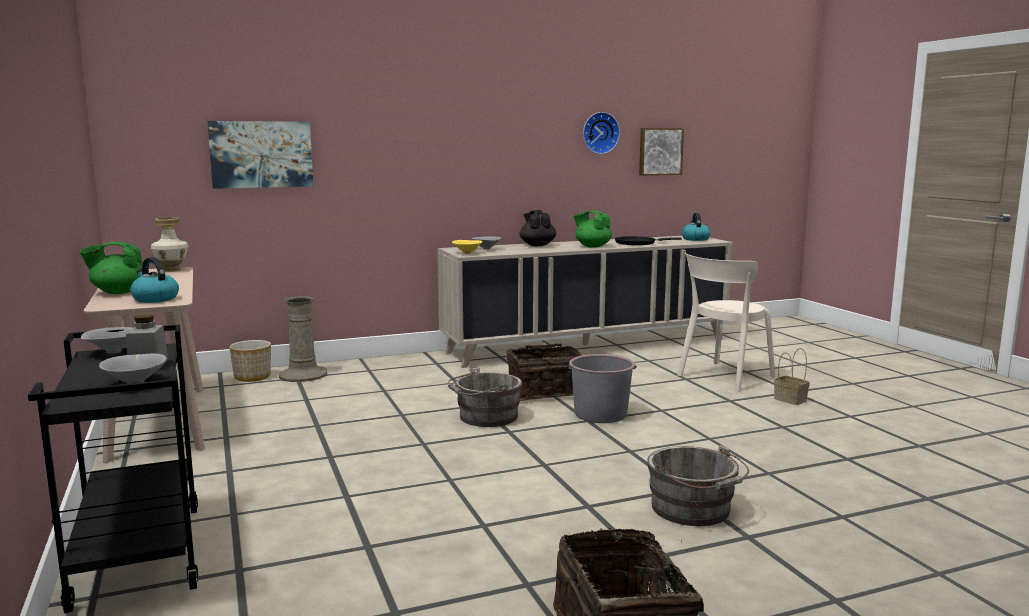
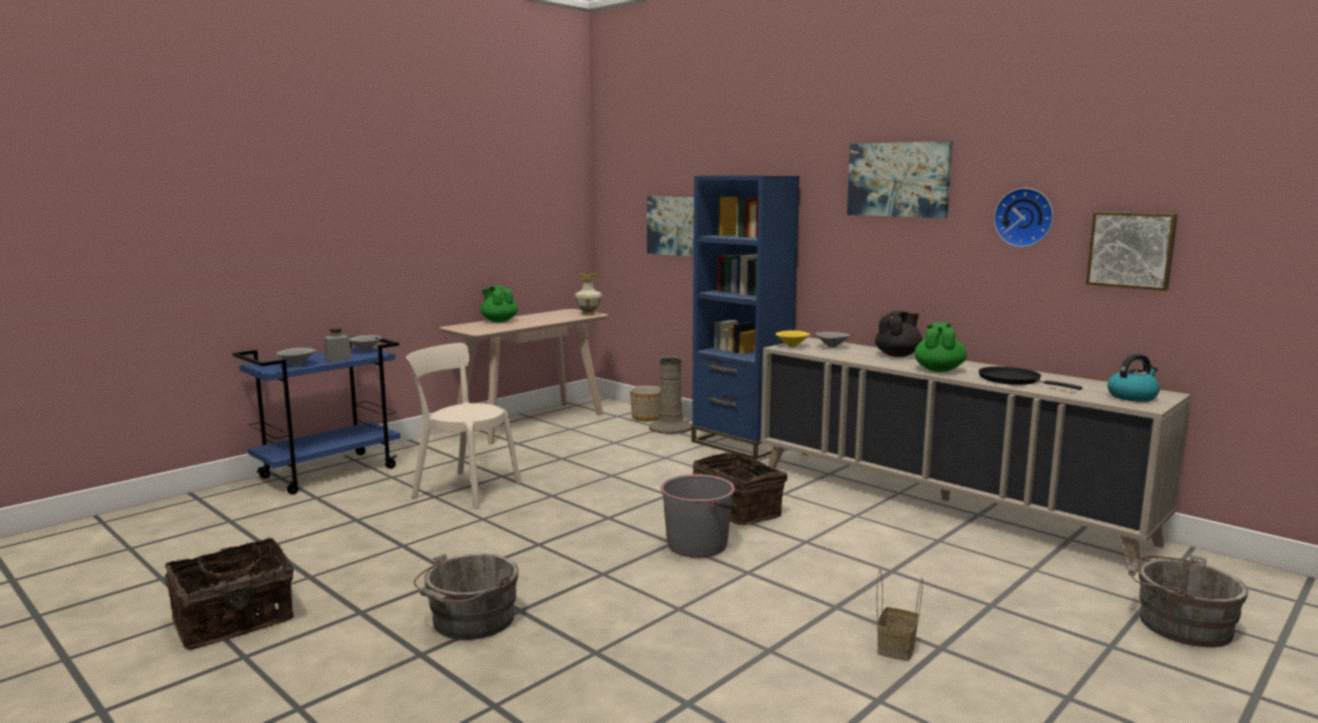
camera: 65 degrees right, 0 degrees up
(137, 555) = (329, 472): black cart -> blue cart
(155, 299) = (484, 328): kettle -> none
(391, 364) = (740, 444): none -> blue bookcase
(485, 417) = (635, 502): grey bucket -> grey bucket (1178, 624)
(507, 105) = (898, 179): none -> picture
(723, 377) = (935, 593): beige chair -> beige chair (463, 489)

